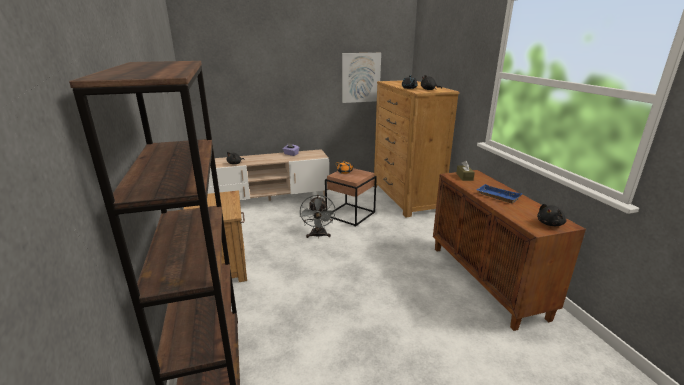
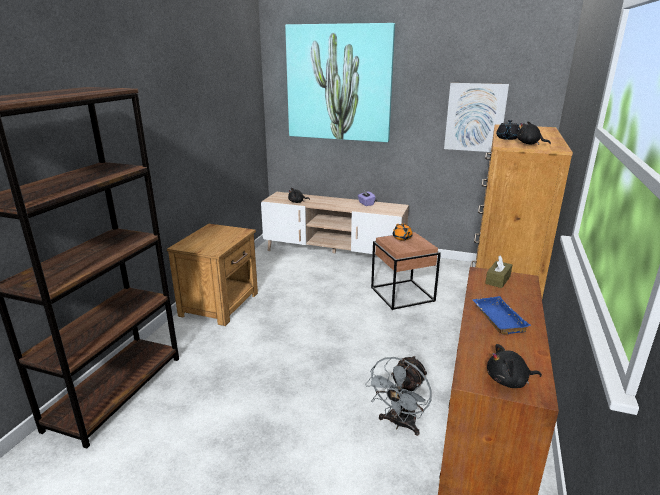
camera: 35 degrees right, 0 degrees up
(253, 57) = (339, 83): none -> picture
(318, 236) = (339, 306): grey fan -> grey fan (399, 424)

